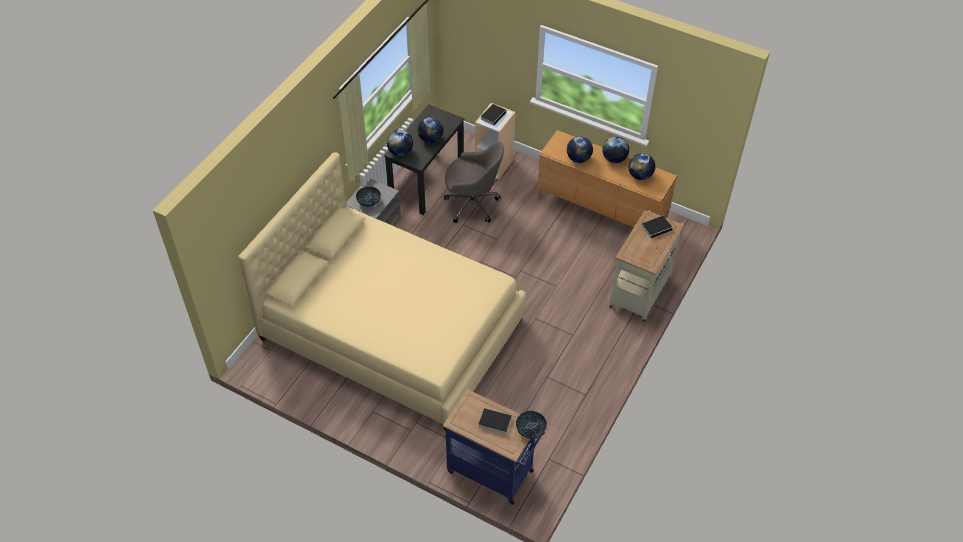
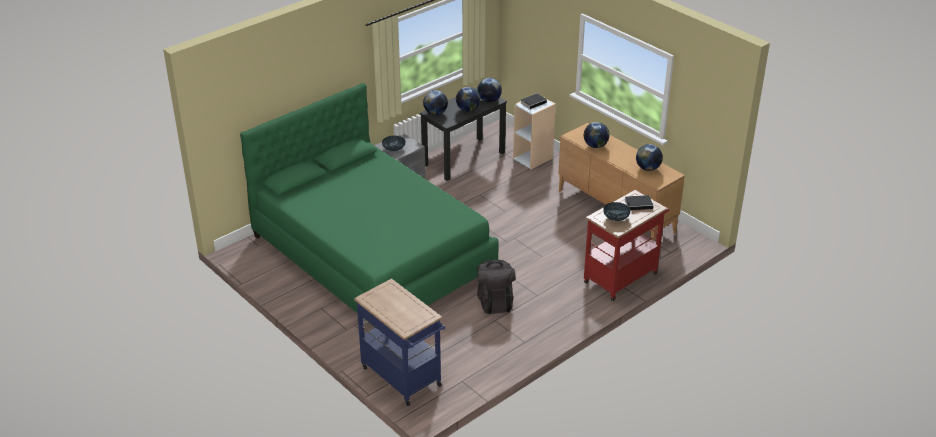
camera: 20 degrees right, 15 degrees down
(392, 328) = (372, 254): beige bed -> green bed
(472, 205) = (496, 183): grey office chair -> none
(493, 422) = (401, 306): book -> none
(530, 429) = (431, 319): bowl -> bowl (616, 217)
(537, 354) = (495, 302): none -> black backpack
(614, 159) = (629, 152): globe -> globe (489, 100)
(640, 291) = (622, 277): beige cart -> red cart

